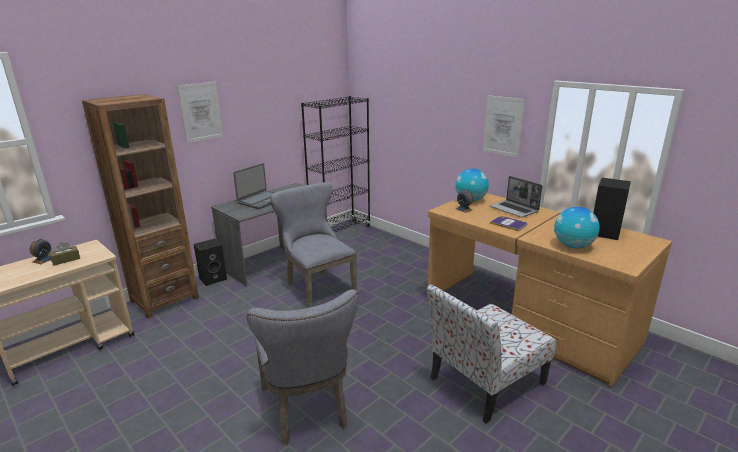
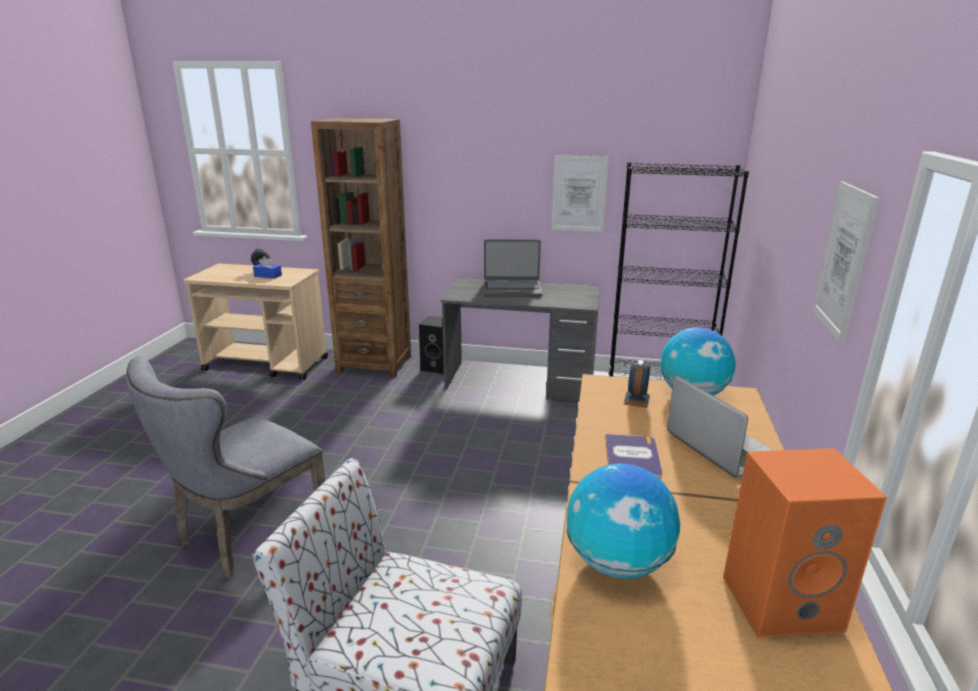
camera: 55 degrees right, 0 degrees up
(66, 260) = (268, 276): brown tissue box -> blue tissue box
(200, 112) = (467, 151): picture -> picture (579, 194)
(316, 287) = (497, 432): grey chair -> none
(514, 210) = (720, 447): laptop -> laptop turned 135 degrees clockwise
(604, 232) = (782, 601): black speaker -> orange speaker

